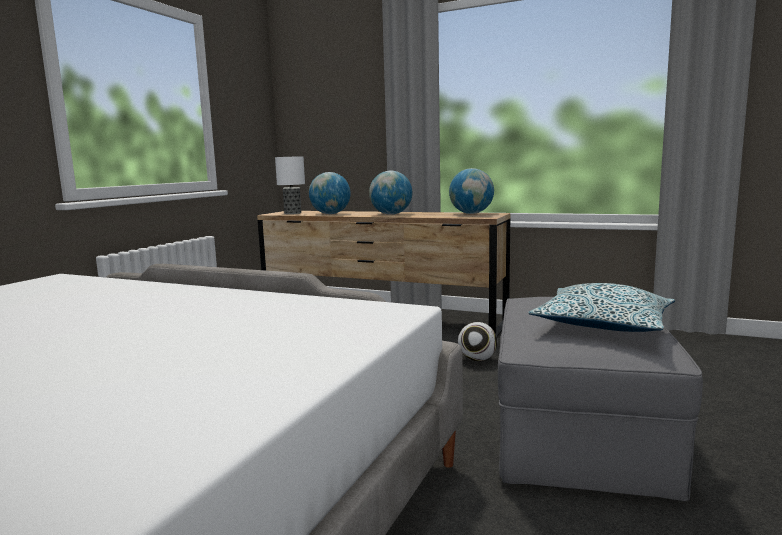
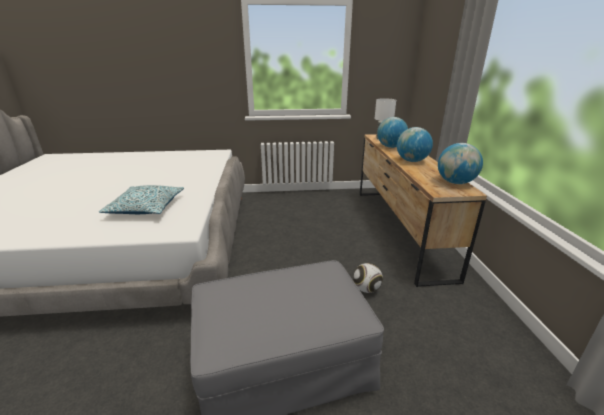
camera: 60 degrees right, 15 degrees up
(602, 325) = (258, 310): pillow -> pillow (146, 208)

